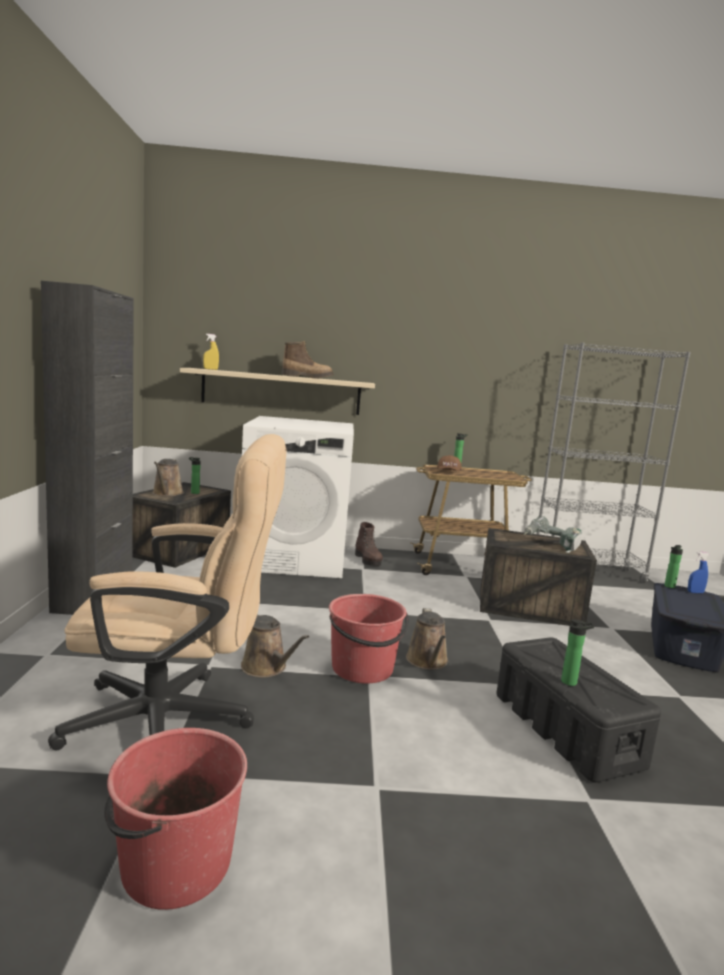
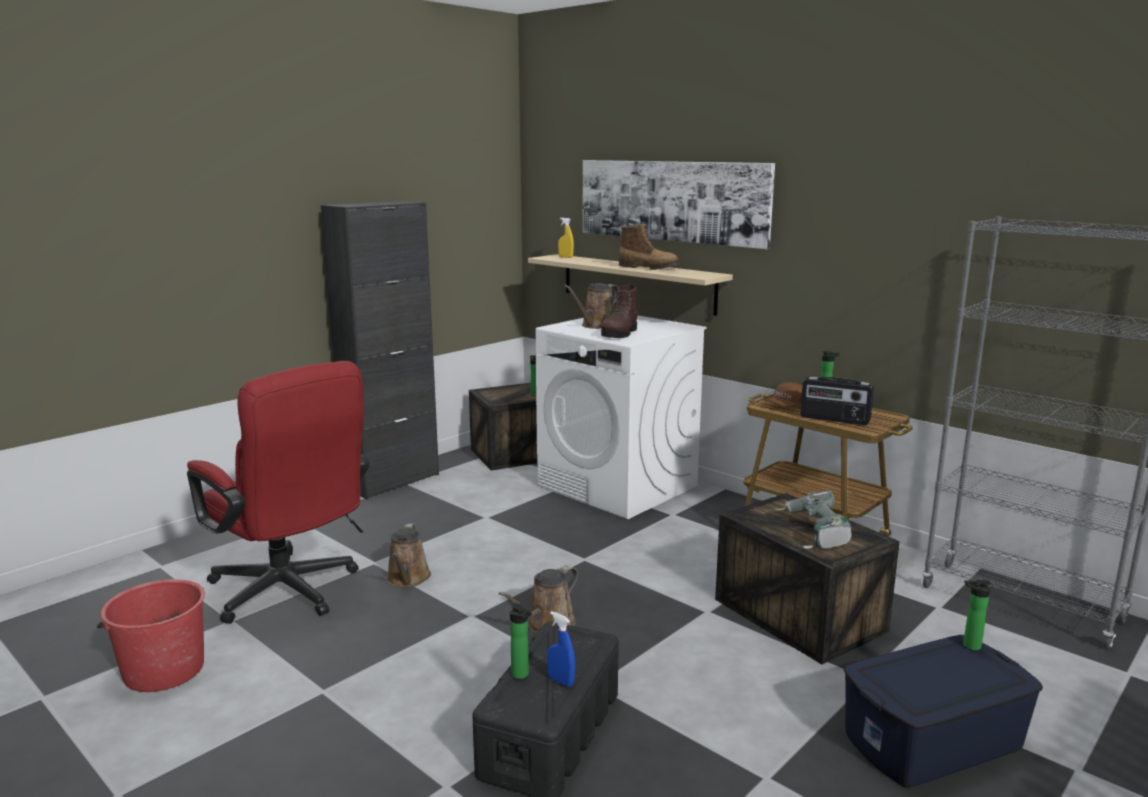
camera: 45 degrees right, 5 degrees up
(167, 494) = (507, 392): brown watering can -> brown watering can (597, 325)
(176, 722) = (290, 593): beige office chair -> red office chair
(318, 325) = (671, 201): none -> picture
(363, 669) = (477, 608): red bucket -> none
(368, 560) = (699, 506): brown boot -> brown boot (619, 334)
(490, 476) = (834, 419): none -> radio
(695, 592) = (1000, 668): blue spray bottle -> blue spray bottle (561, 681)

